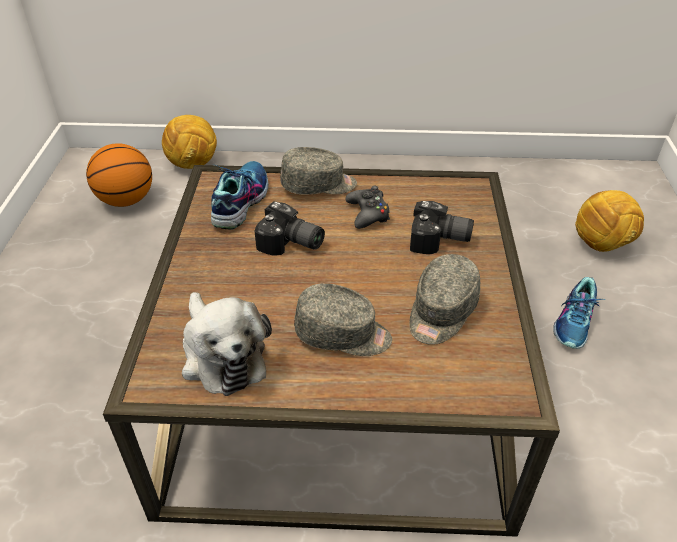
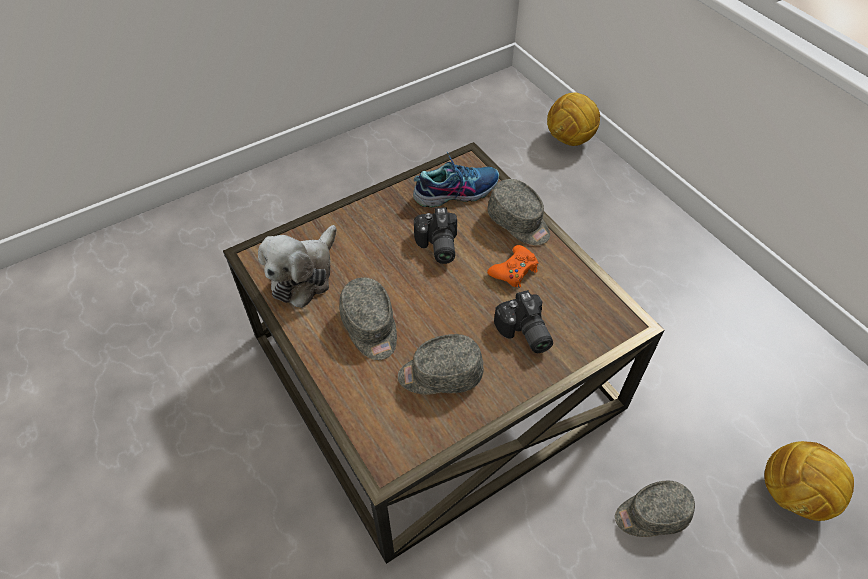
camera: 55 degrees right, 10 degrees up
(126, 200) = (491, 134): basketball -> none
(368, 214) = (514, 271): black game controller -> orange game controller
(575, 322) = (651, 515): shoe -> grey cap

